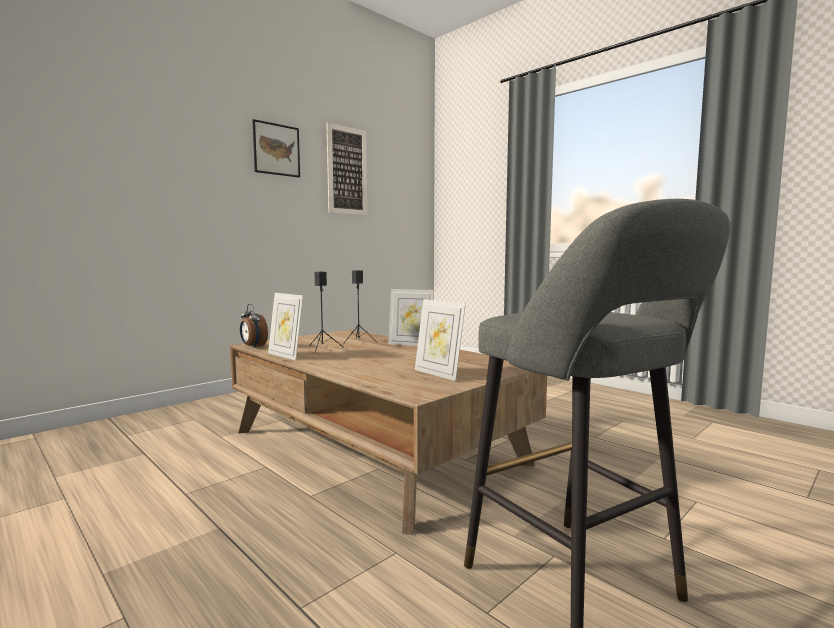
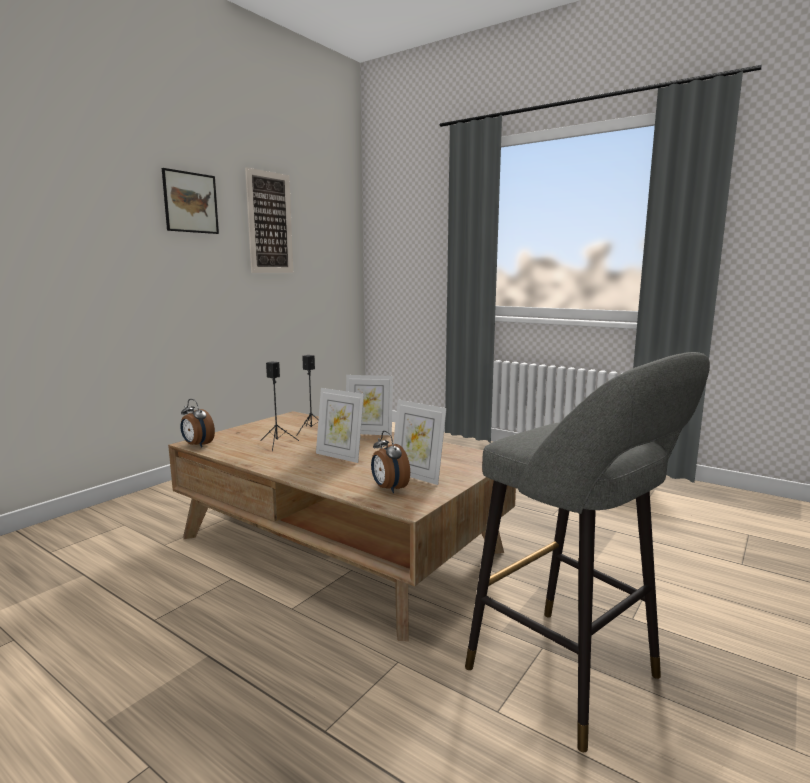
camera: 10 degrees left, 5 degrees up
(286, 355) = (242, 458): picture frame -> picture frame (340, 456)
(405, 381) = (388, 489): none -> alarm clock

